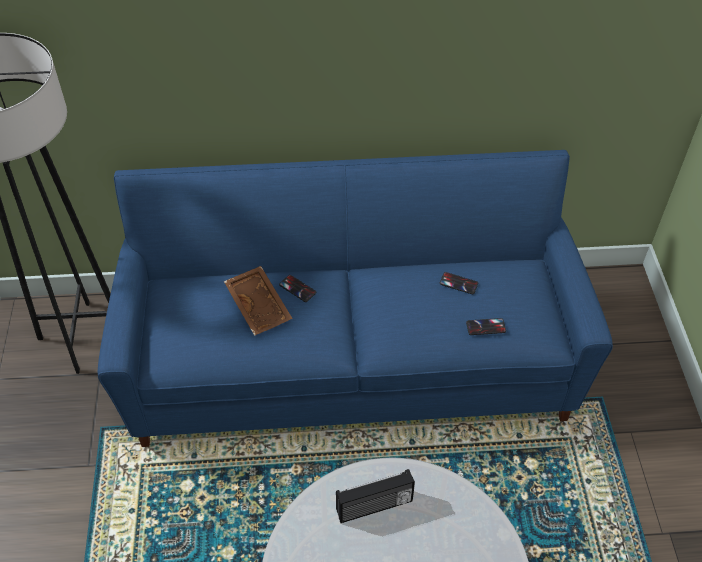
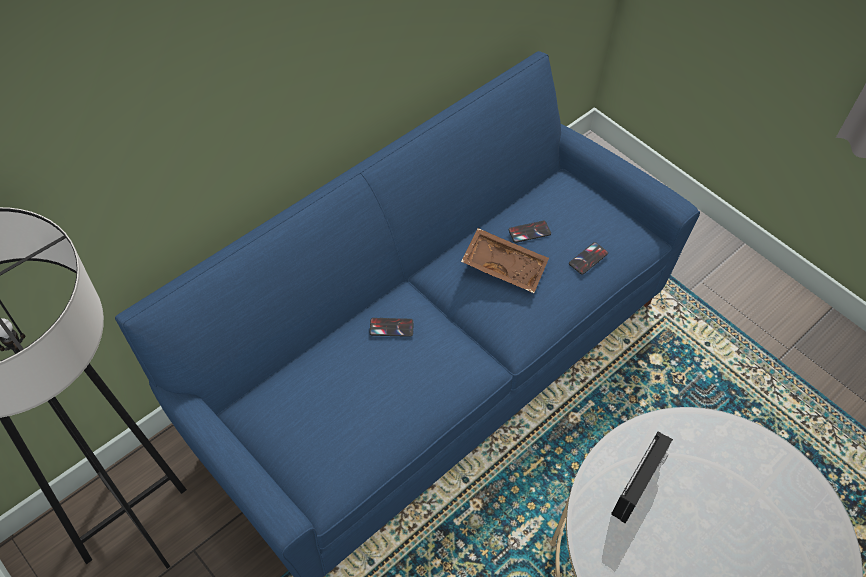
camera: 40 degrees left, 5 degrees up
(260, 306) = (373, 368): brown tray -> brown tray (504, 265)

